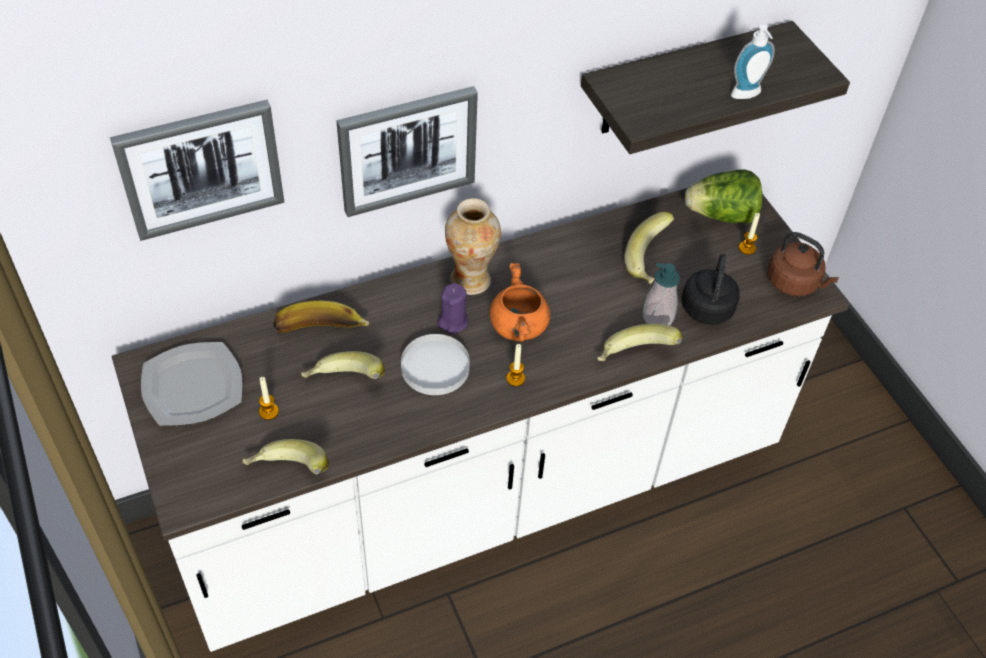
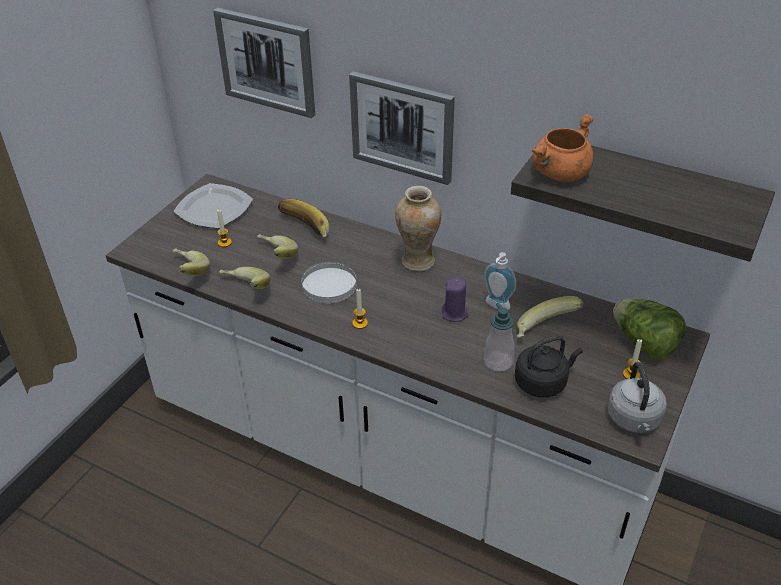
camera: 55 degrees right, 10 degrees down
(453, 322) = (374, 272): purple candle -> purple candle (455, 314)
(520, 327) = (405, 302): orange cooking pot -> orange cooking pot (560, 174)
(635, 359) = (445, 370): banana -> banana (245, 290)
(747, 96) = (645, 207): soap dispenser -> soap dispenser (496, 306)
(795, 283) = (634, 420): brown kettle -> grey kettle

